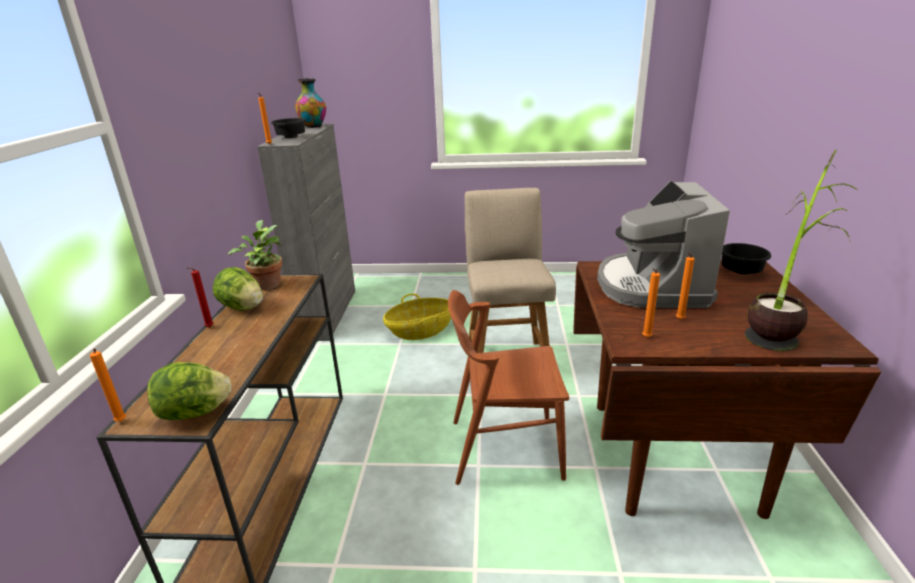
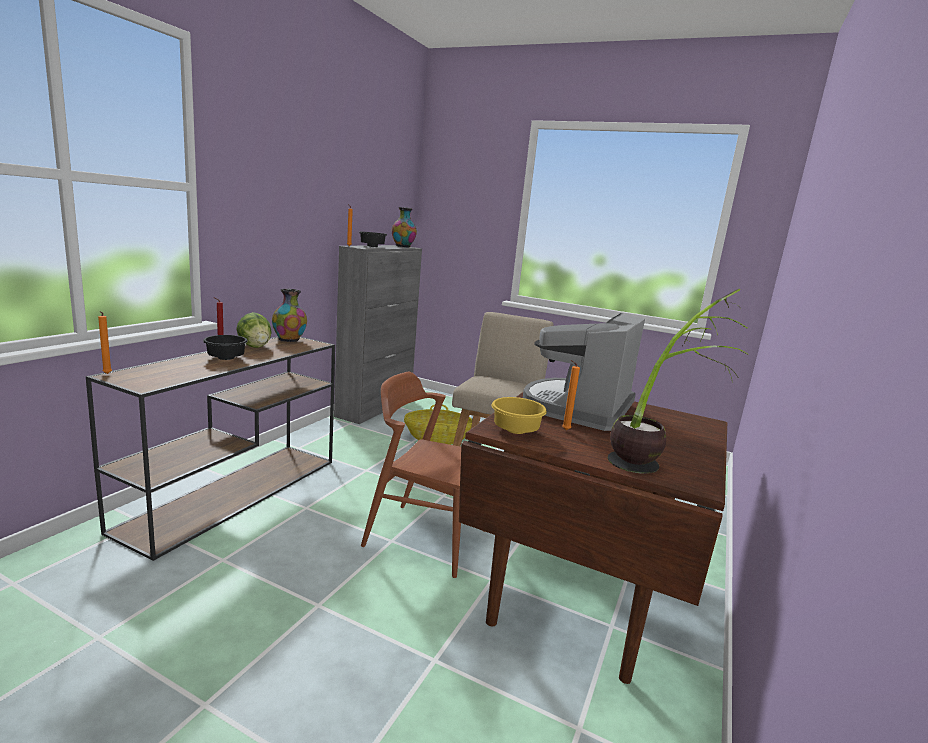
camera: 20 degrees right, 10 degrees down
(195, 413) = (150, 382): lettuce -> none
(267, 284) = (289, 340): potted plant -> vase
(645, 338) = (514, 430): orange candle -> yellow bowl
(742, 272) = (686, 422): black bowl -> black bowl (226, 359)

